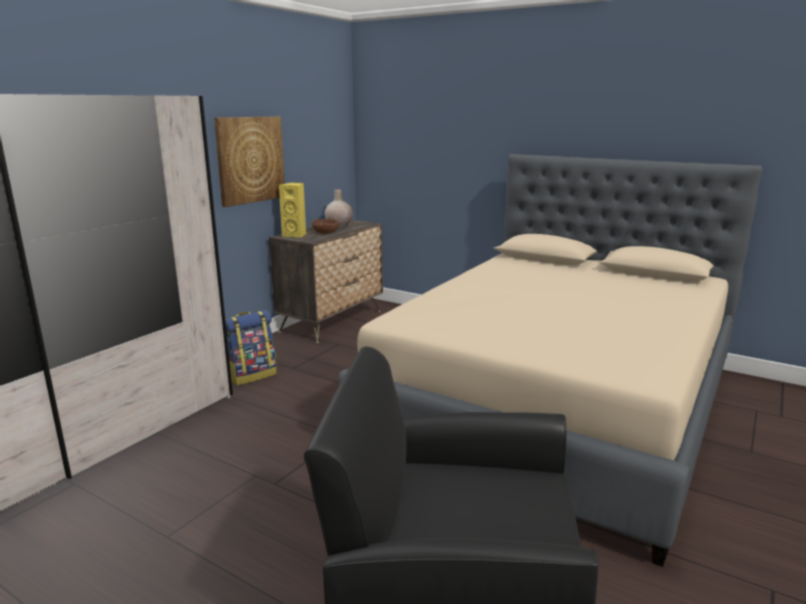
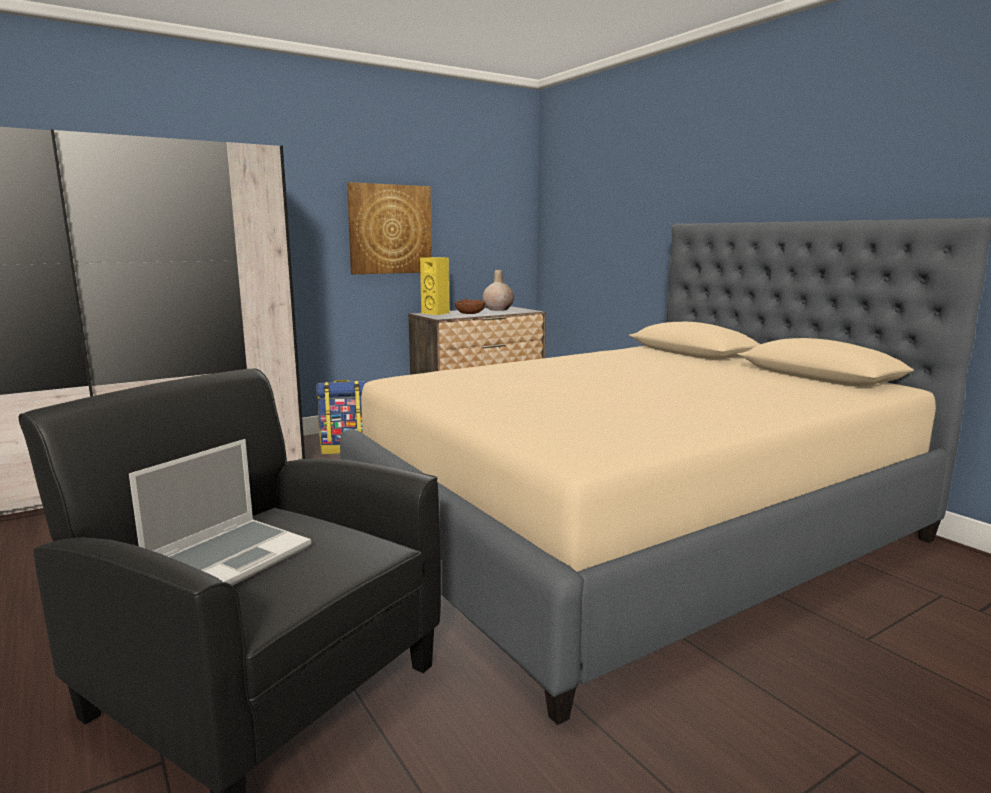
camera: 25 degrees right, 5 degrees down
(465, 522) = (229, 558): none -> laptop

